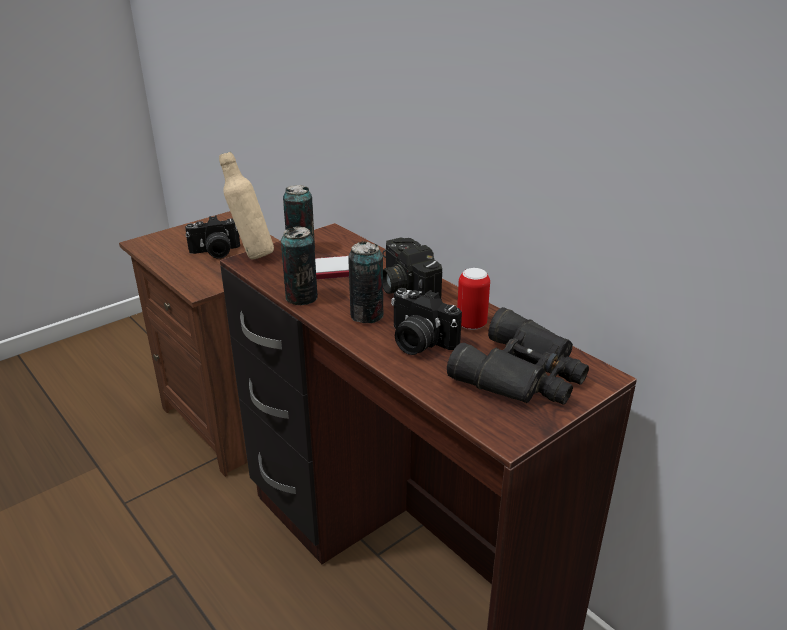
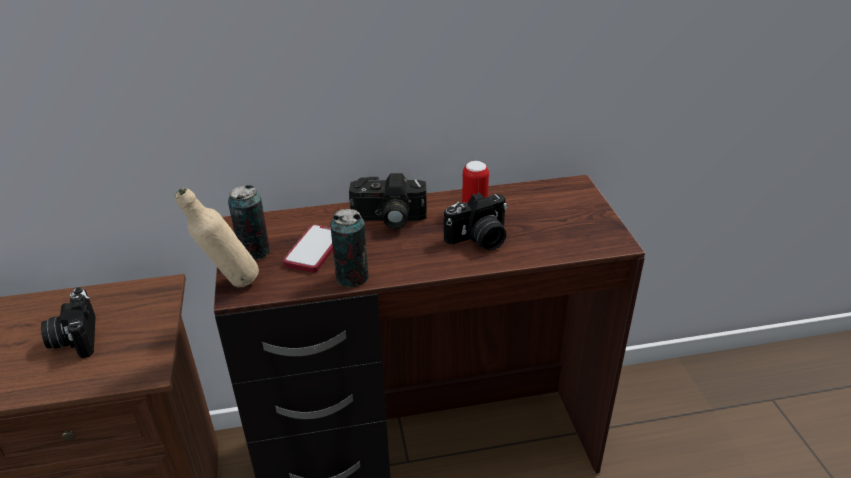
camera: 60 degrees left, 5 degrees up
(215, 252) = (75, 338): camera -> camera turned 150 degrees clockwise
(367, 315) = (417, 251): can -> none
(524, 374) = (554, 211): black binoculars -> none

